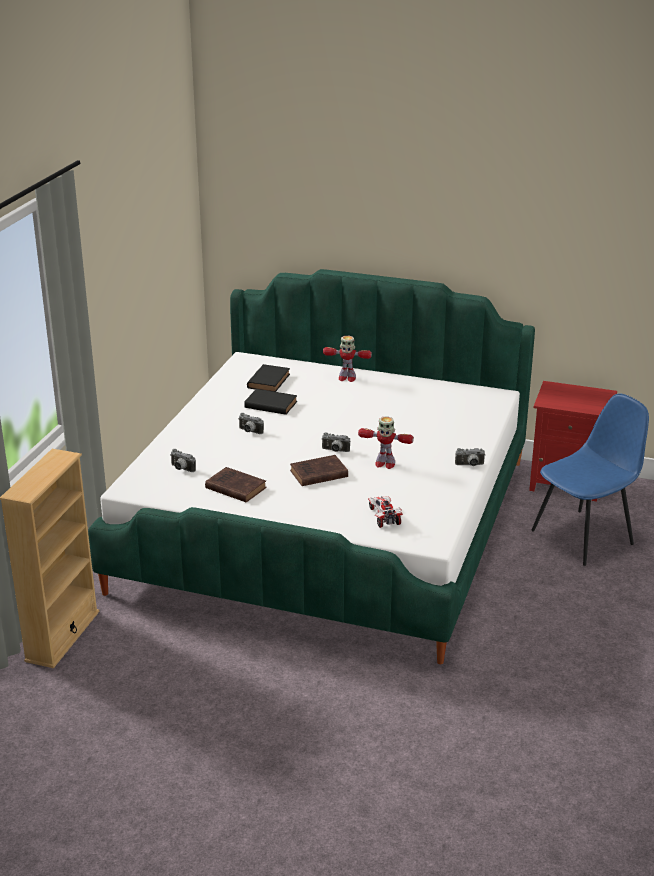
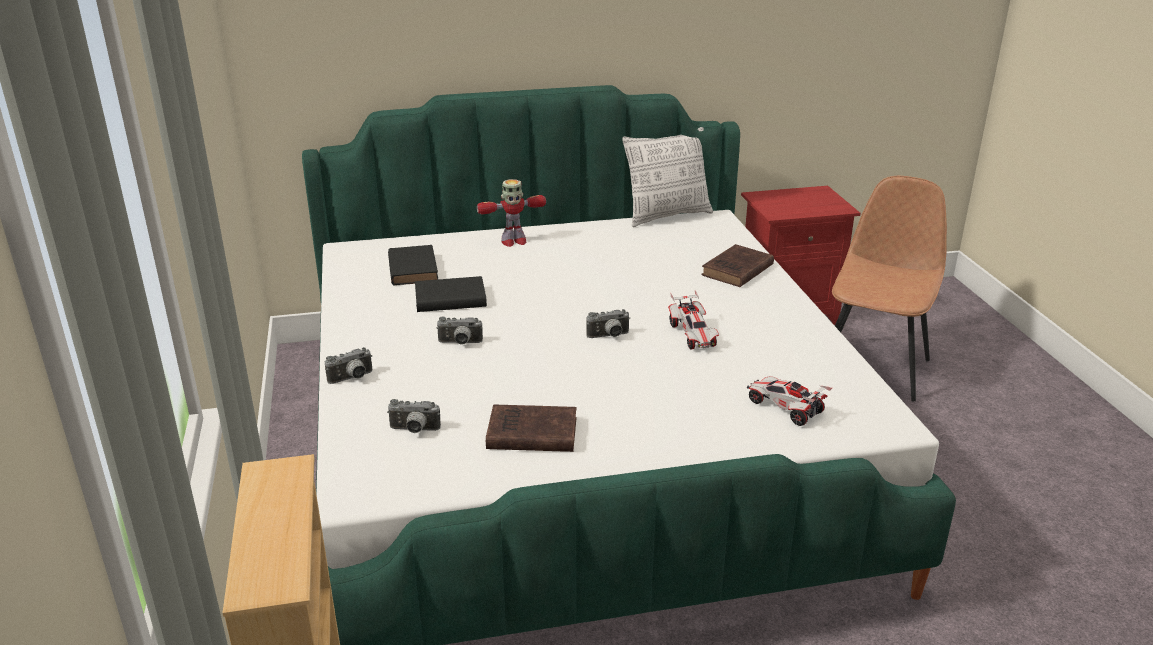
camera: 30 degrees left, 0 degrees up
(317, 474) = (624, 376): brown book -> brown book (736, 271)
(384, 464) = (693, 335): toy robot -> toy car
(468, 385) = (667, 216): none -> pillow
(470, 465) = (794, 307): camera -> camera (352, 379)
(584, 536) = (873, 367): blue chair -> brown chair

